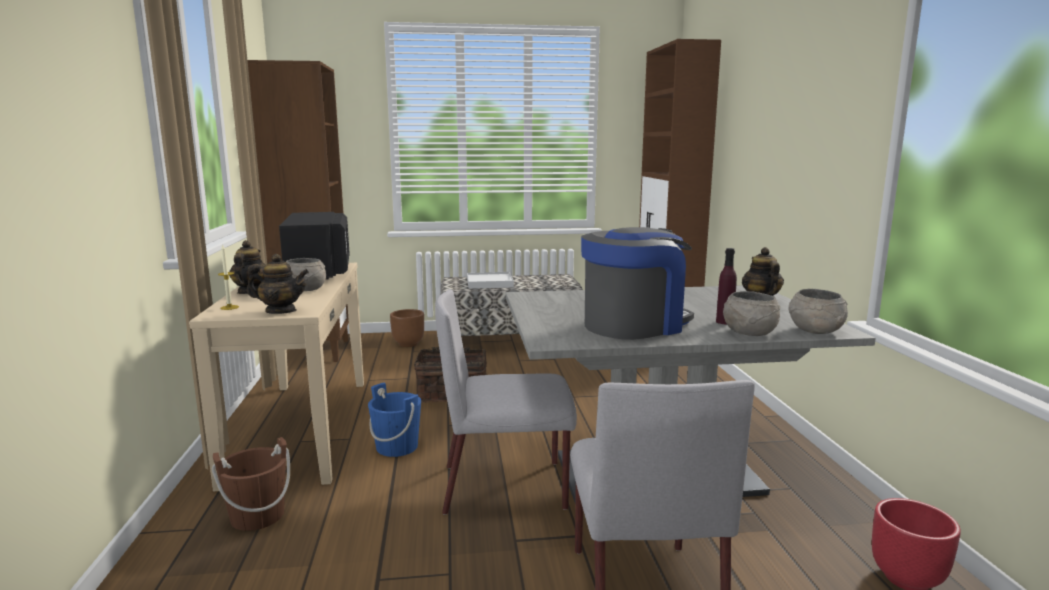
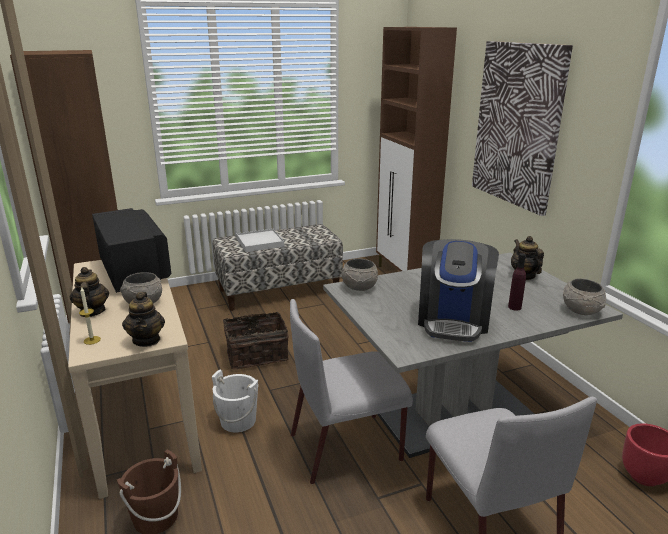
camera: 15 degrees left, 10 degrees up
(281, 311) = (147, 340): teapot -> teapot turned 90 degrees clockwise
(397, 447) = (238, 421): blue bucket -> white bucket
(409, 344) = (189, 301): brown planter -> none
(634, 325) = (453, 320): coffee machine -> coffee machine turned 150 degrees clockwise
(748, 333) = (539, 320): grey bowl -> grey bowl (359, 287)
(779, 135) = (517, 125): none -> picture

